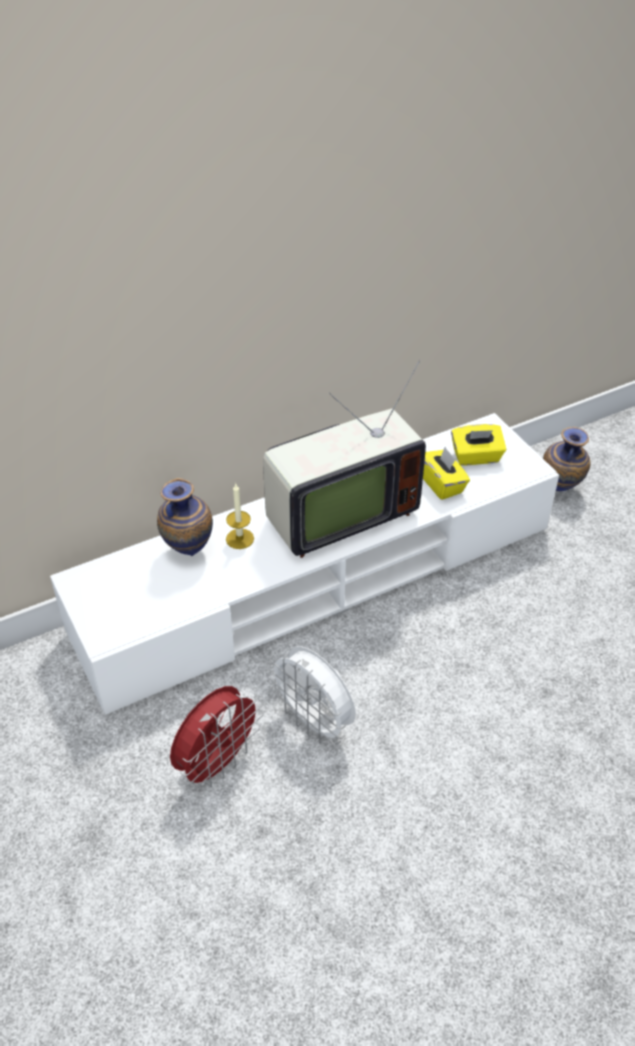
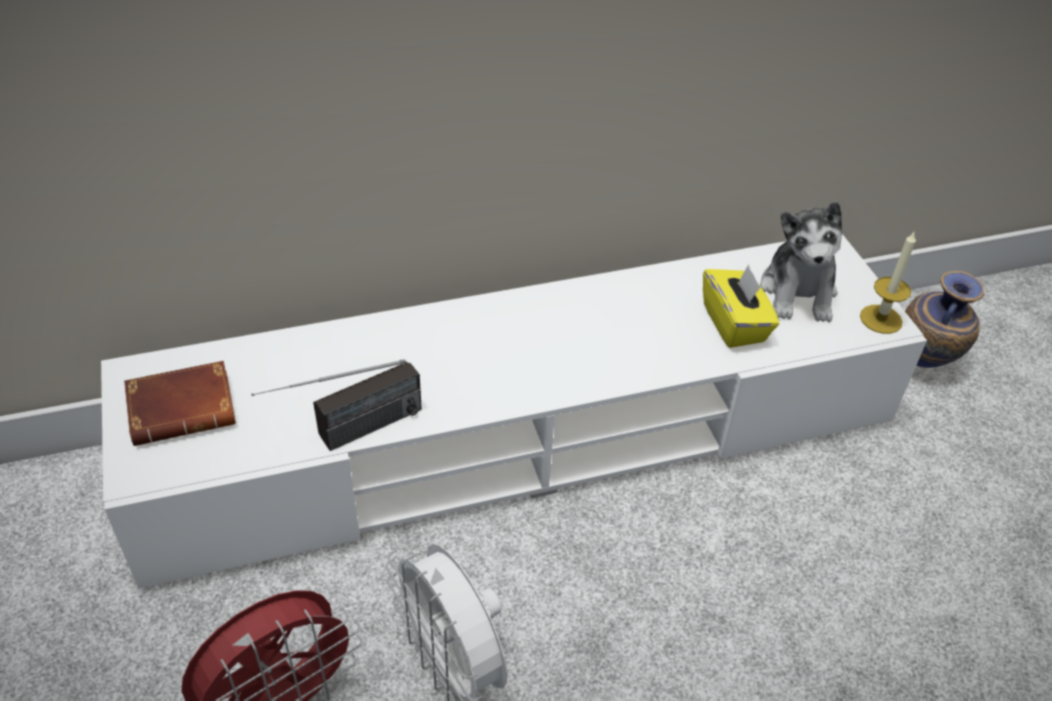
camera: 10 degrees right, 0 degrees up
(117, 595) = (185, 408): none -> brown book
(188, 550) = (317, 359): vase -> none
(224, 593) = (347, 435): none -> radio
(240, 538) = (400, 354): candle -> candle (881, 319)
(337, 515) = (559, 344): television -> none
(476, 457) = (798, 292): yellow tissue box -> plush toy

